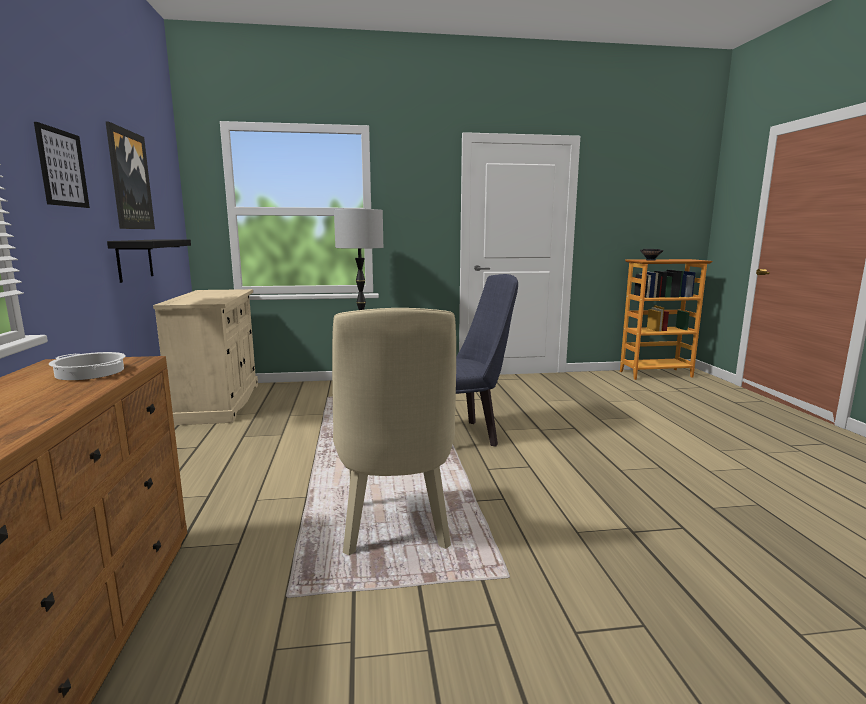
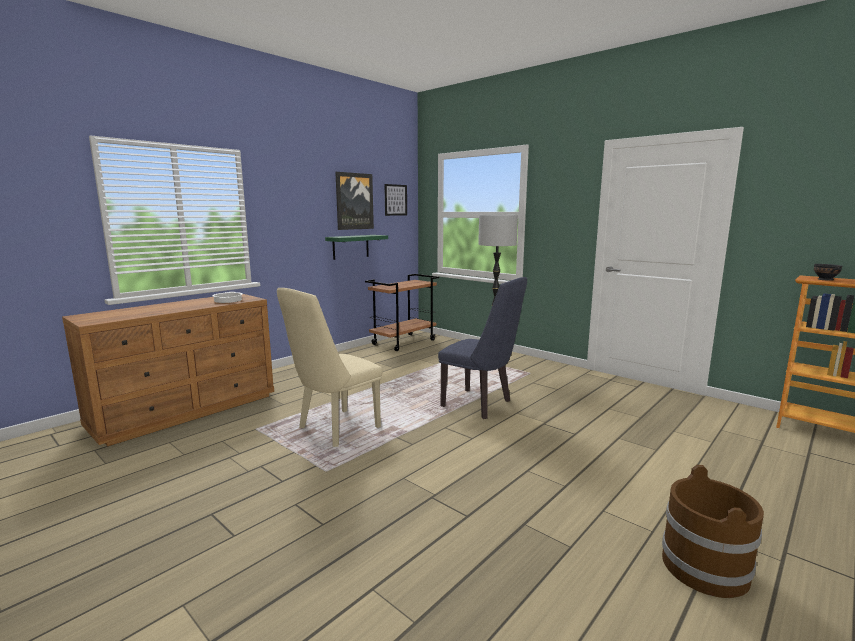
camera: 50 degrees right, 0 degrees up
(62, 168) = (294, 201): picture -> picture (395, 200)
(134, 259) = (350, 247): black shelf -> green shelf
(218, 403) = (404, 342): beige cabinet -> brown cart
(802, 473) = (705, 568): none -> brown bucket

